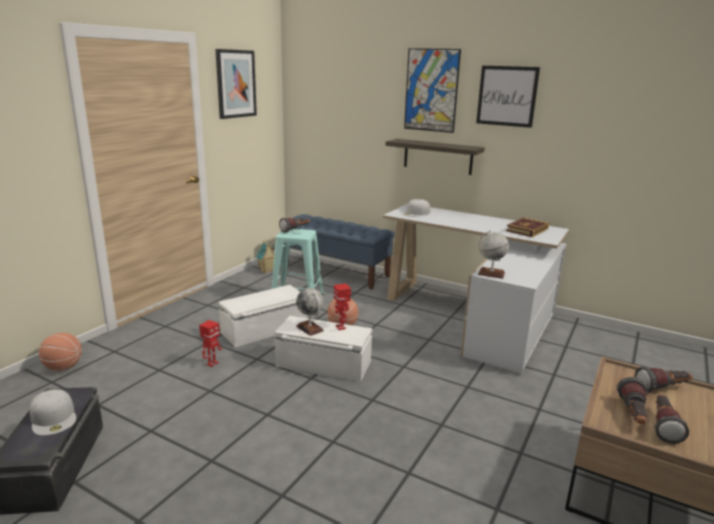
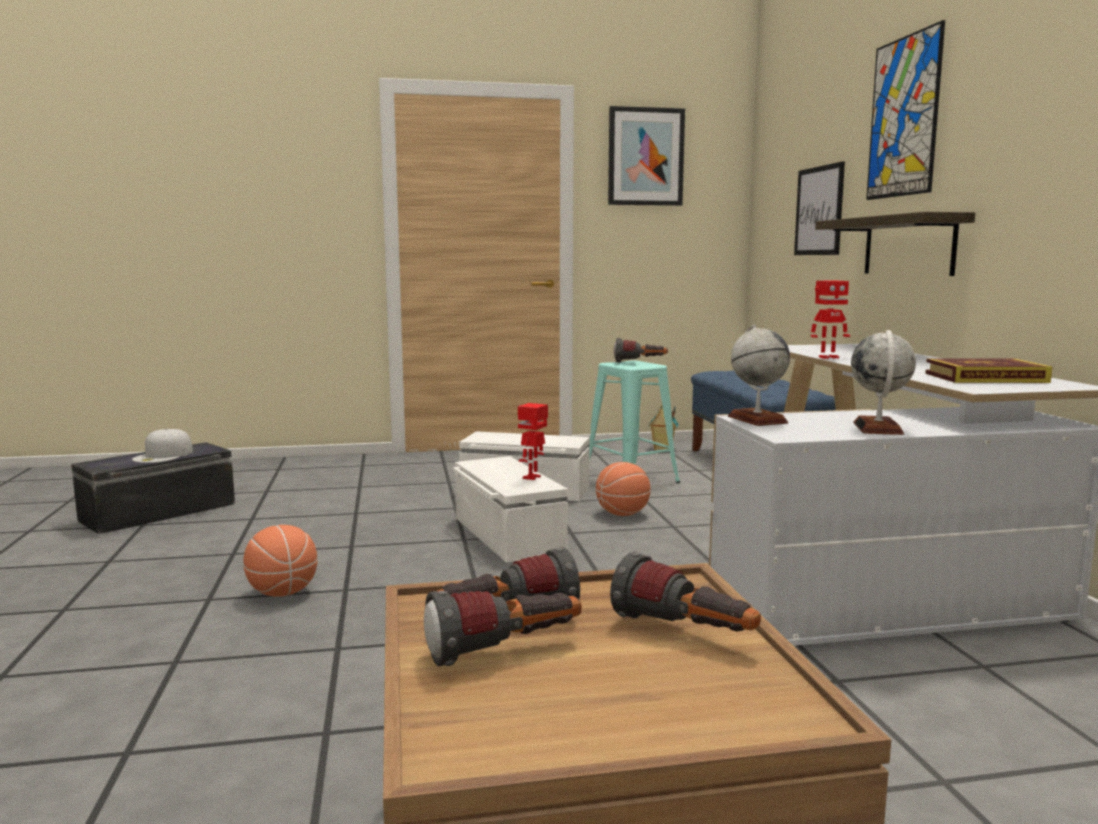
camera: 50 degrees right, 10 degrees down
(63, 367) = (306, 463): basketball -> basketball (282, 593)
(212, 363) = (409, 497): toy robot -> toy robot (827, 357)
(310, 328) = (496, 469): globe -> globe (878, 428)
(415, 213) = (827, 348): white cap -> none
(507, 96) = (1012, 91): picture -> picture (819, 211)

